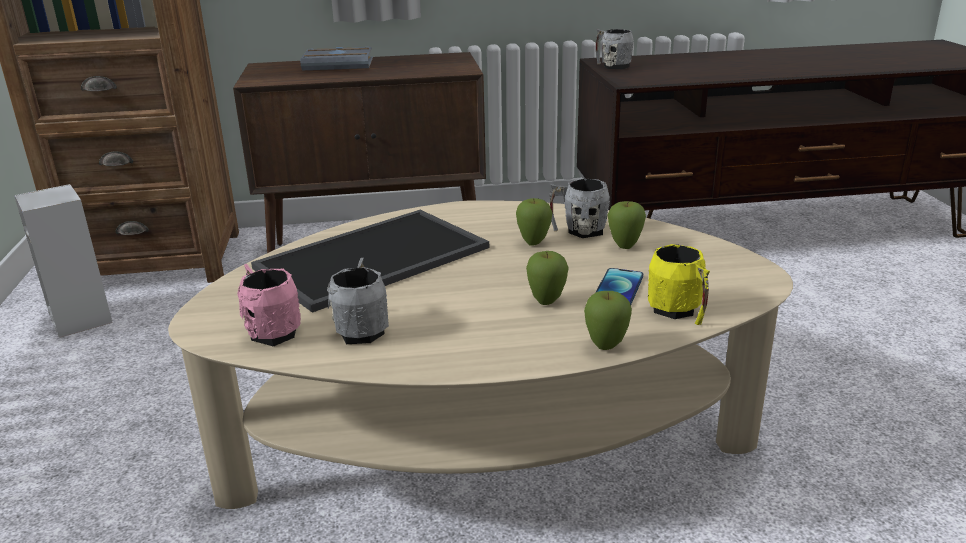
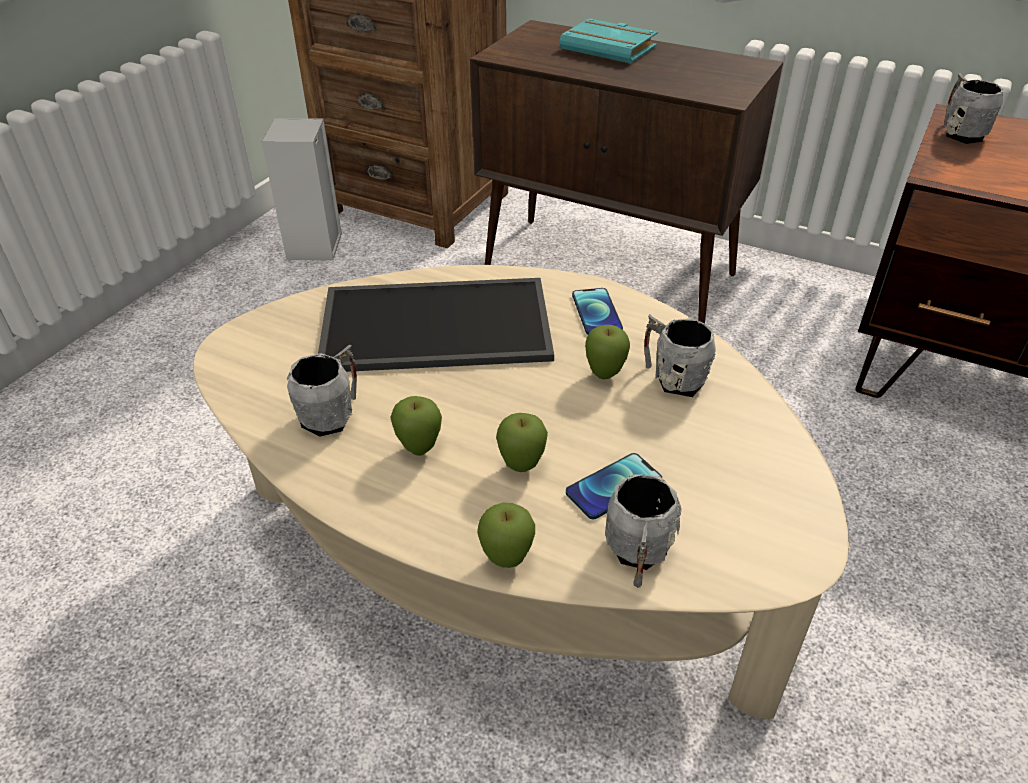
camera: 35 degrees right, 15 degrees up
(270, 331) = (266, 379): pink mug -> none
(340, 65) = (611, 48): grey book -> turquoise book
(482, 217) = (596, 313): none -> phone
(625, 246) = (696, 427): apple -> apple (419, 449)
(679, 312) = (637, 556): yellow mug -> grey mug

